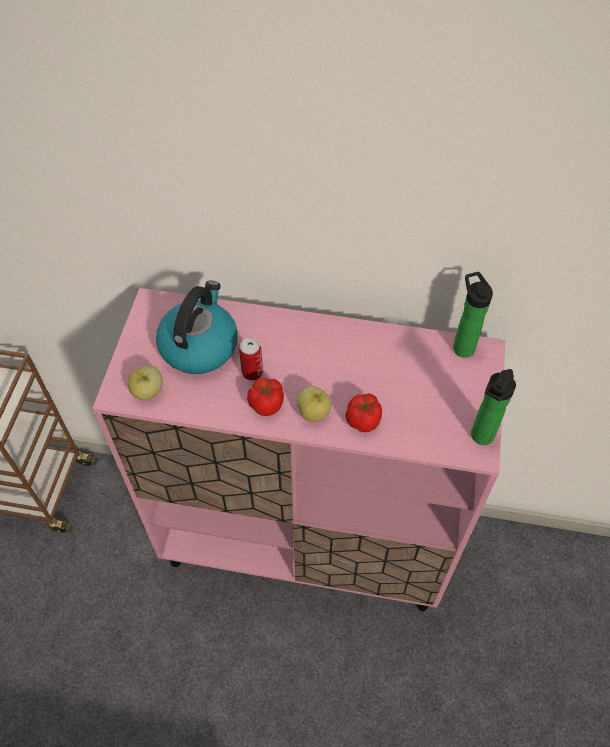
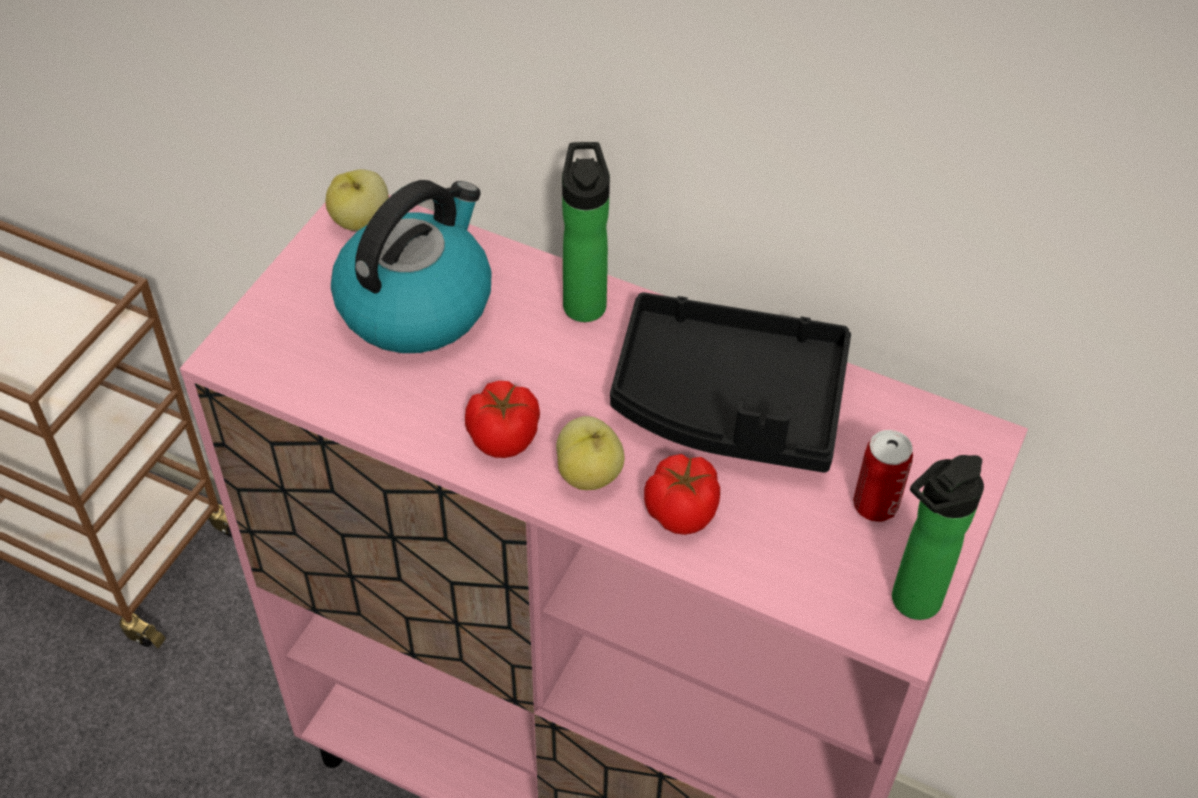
camera: 15 degrees right, 5 degrees down
(148, 392) = (291, 363): apple -> apple (360, 221)
(252, 372) = (498, 373): can -> can (875, 505)
(366, 360) = (728, 403): none -> black tray
(462, 346) = (932, 420): bottle -> bottle (584, 301)

